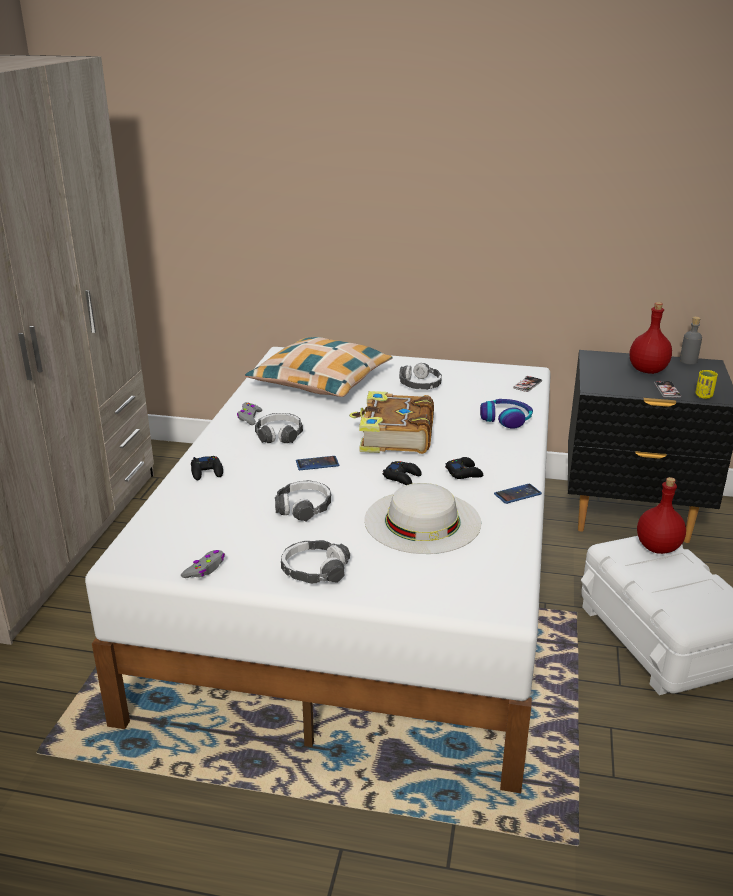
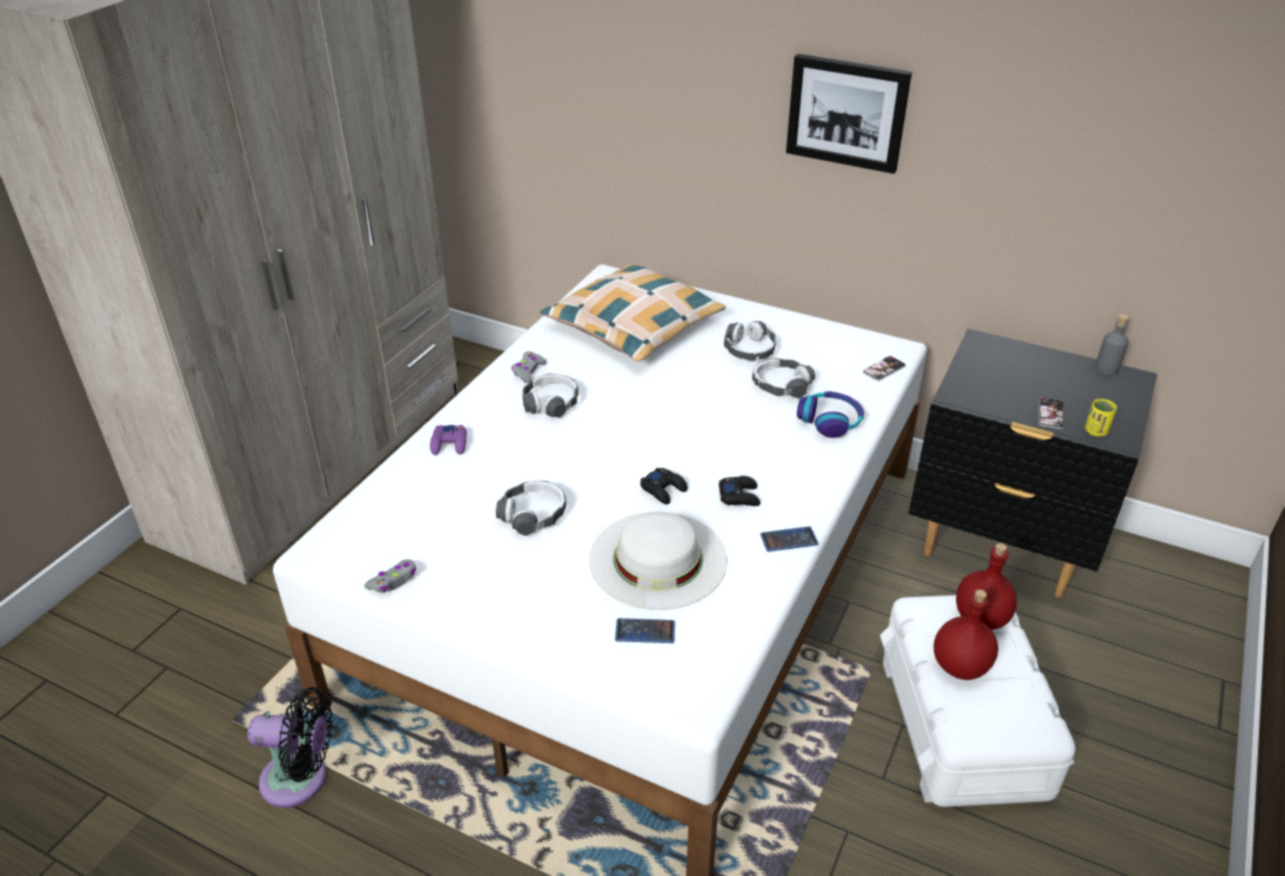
camera: 15 degrees right, 10 degrees up
(123, 787) = (301, 779): none -> black fan
(207, 472) = (450, 444): black game controller -> purple game controller
(314, 570) = (507, 606): headphones -> headphones (781, 385)
(317, 463) = (575, 453): phone -> phone (645, 631)
(394, 436) = (682, 426): book -> none
(471, 192) = (847, 112): none -> picture
(648, 370) = (1042, 377): red bottle -> red bottle (961, 666)

